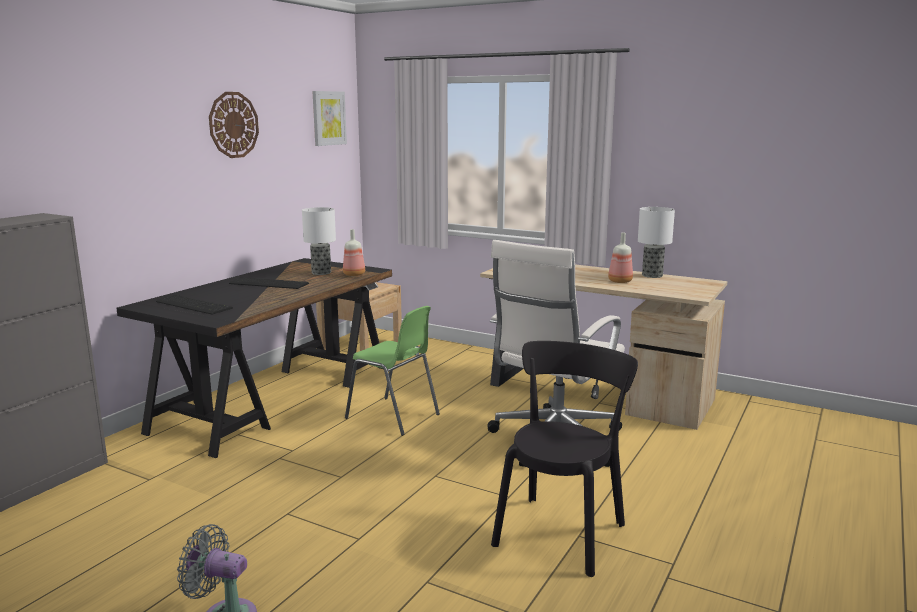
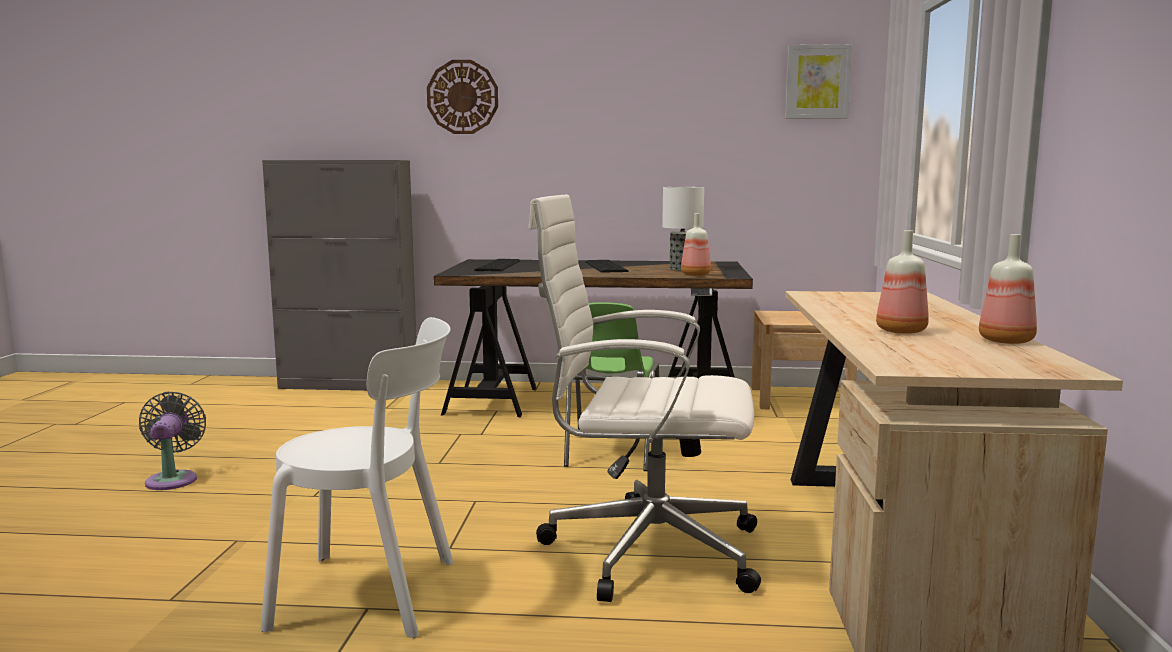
camera: 65 degrees right, 5 degrees down
(233, 125) = (644, 88): wall clock -> wall clock (462, 97)
(561, 531) = (374, 594): black chair -> white chair
(652, 275) = (1008, 341): table lamp -> bottle

